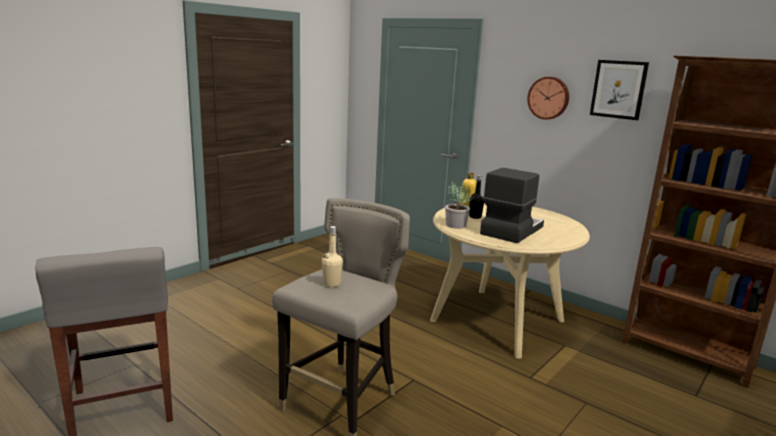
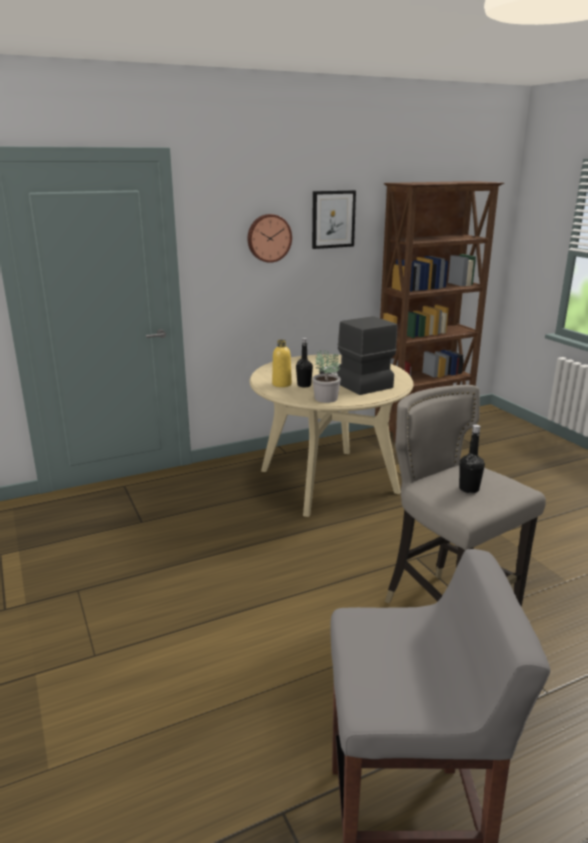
camera: 65 degrees left, 5 degrees up
(331, 284) = (469, 489): beige bottle -> black bottle

